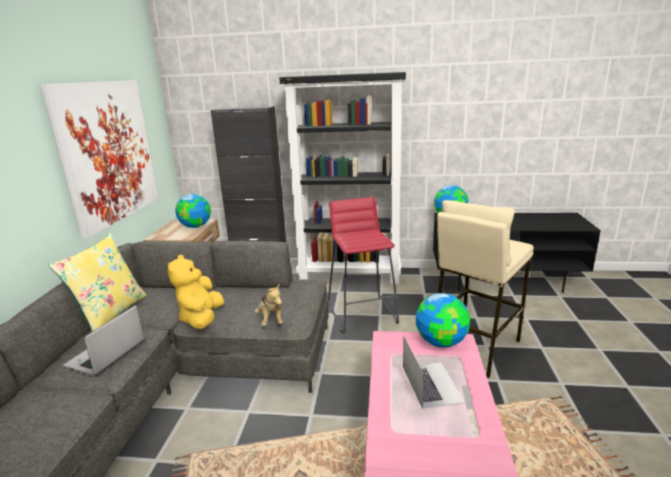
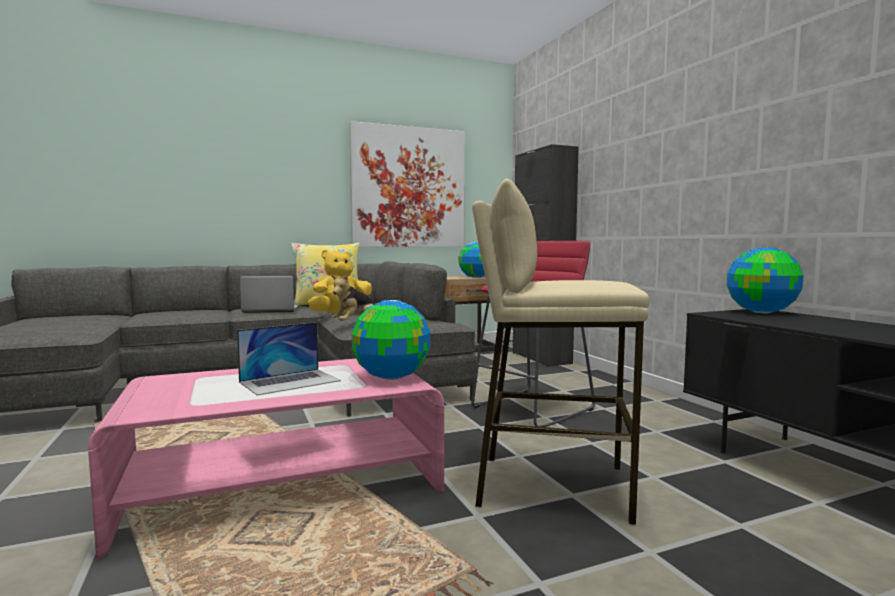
camera: 60 degrees right, 15 degrees down
(350, 275) = (616, 387): black bookcase -> none

